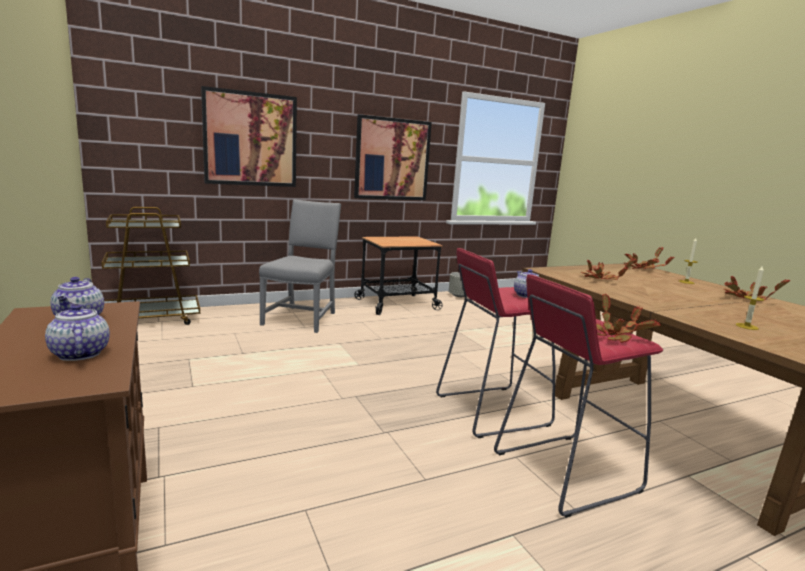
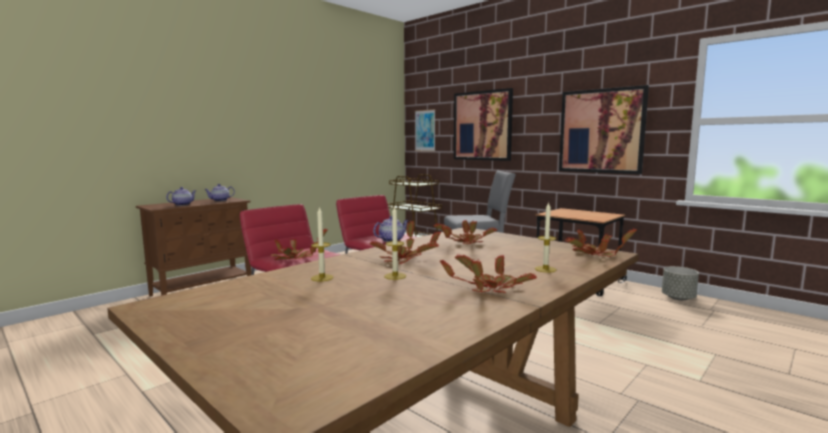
camera: 70 degrees right, 5 degrees down
(135, 135) = (425, 130): none -> picture
(667, 300) = (405, 259): none -> potted plant
(726, 309) = (395, 276): none -> candle

